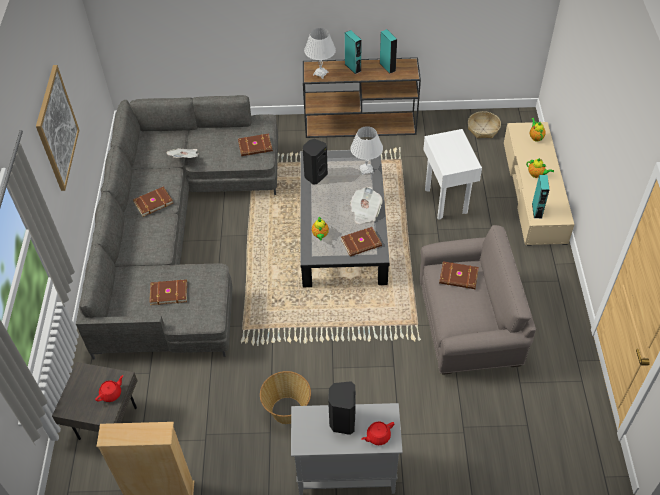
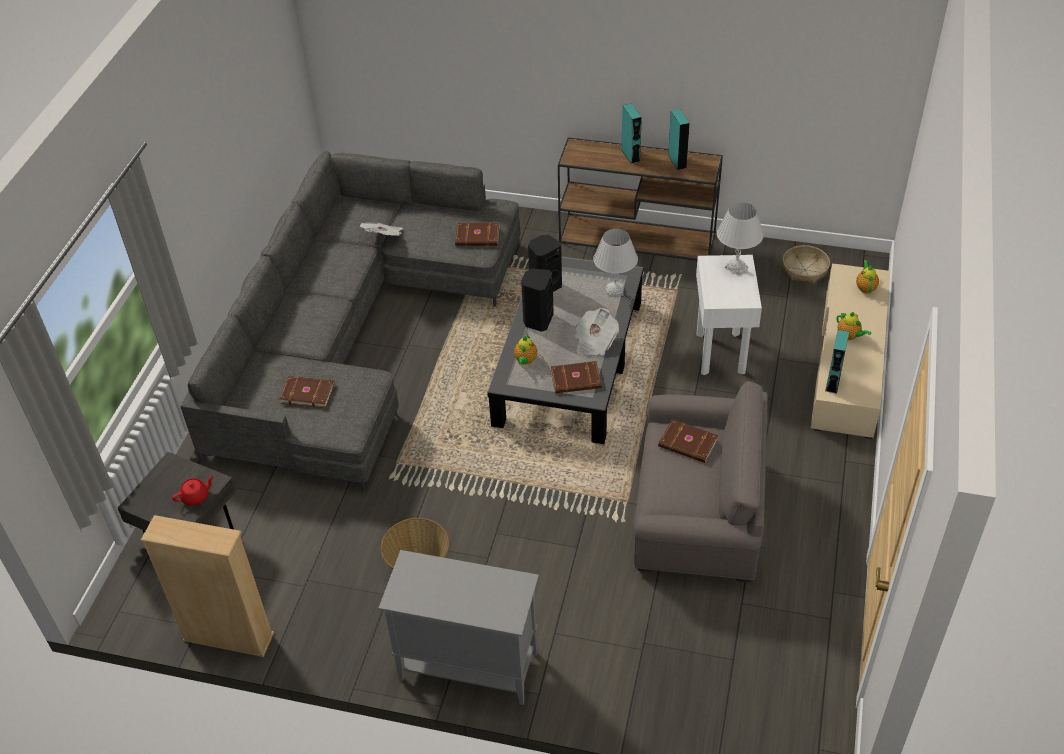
camera: 15 degrees right, 5 degrees down
(57, 128) = (215, 162): picture -> none
(153, 202) = (326, 282): brown book -> none
(321, 73) = (585, 156): white table lamp -> white table lamp (736, 267)
(342, 421) = (457, 581): black speaker -> black speaker (537, 320)
(377, 436) = (496, 609): red teapot -> none

